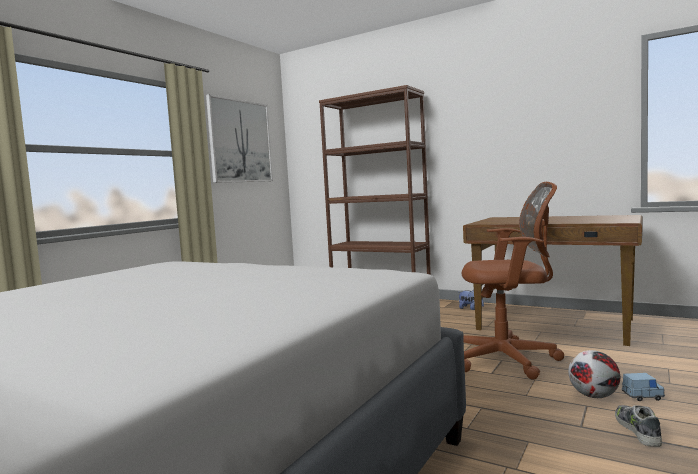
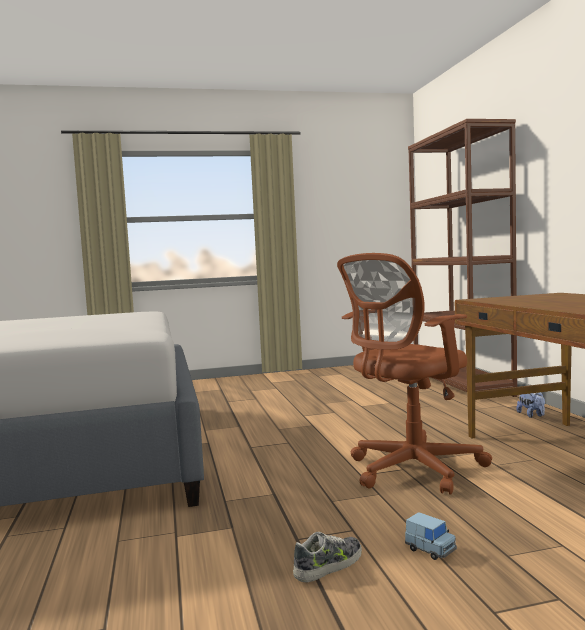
camera: 45 degrees right, 0 degrees up
(240, 141) = (345, 198): picture -> none
(507, 359) = (410, 470): brown office chair -> brown office chair turned 90 degrees clockwise
(594, 396) = (383, 527): football -> none

